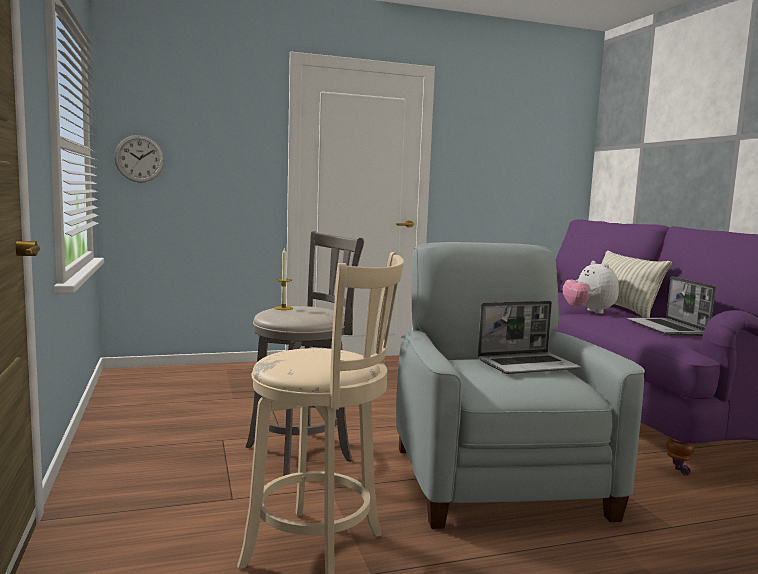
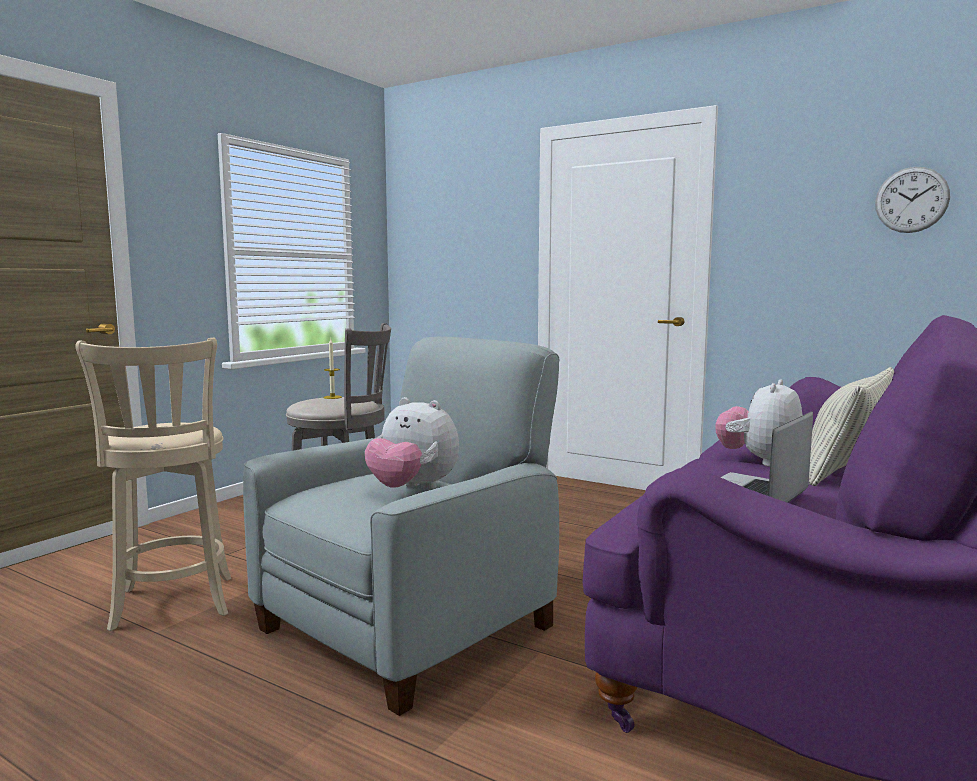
camera: 50 degrees right, 0 degrees up
(139, 158) = (416, 258): wall clock -> wall clock (911, 200)
(528, 365) = (412, 489): laptop -> plush toy

